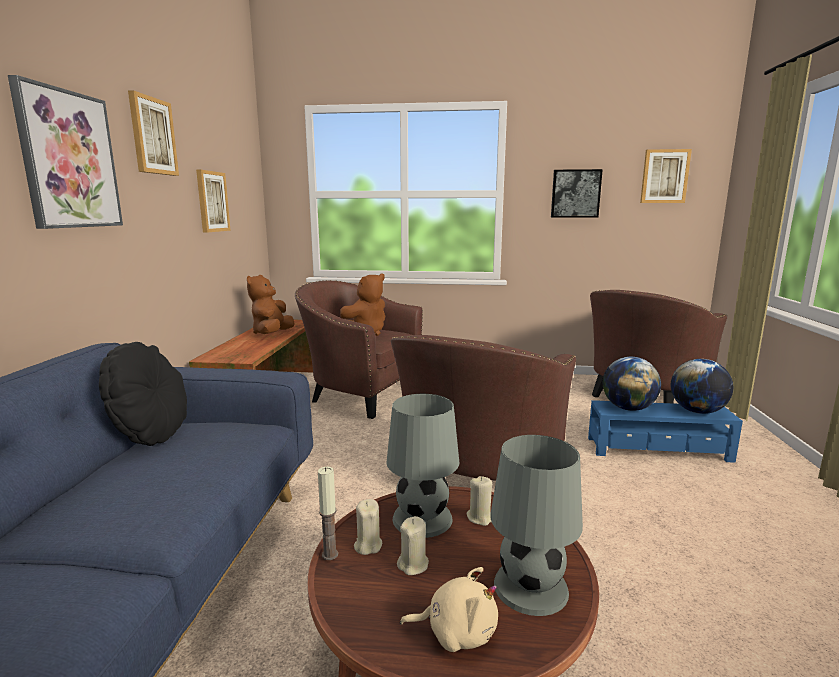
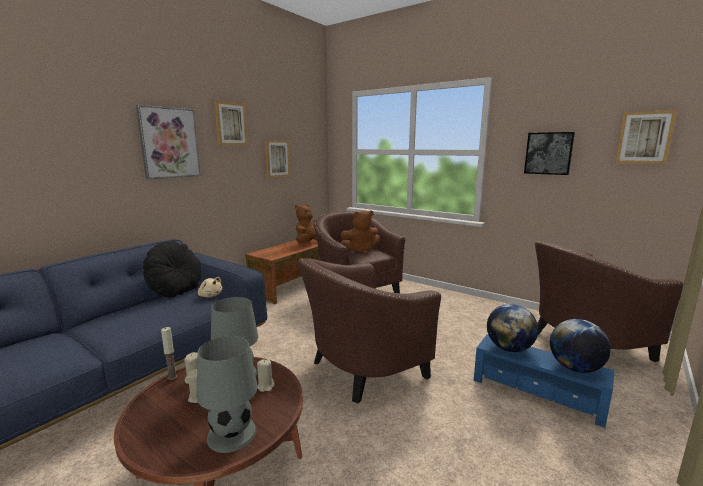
camera: 30 degrees right, 0 degrees up
(456, 631) = (168, 438): beige plush toy -> beige plush toy (210, 296)

